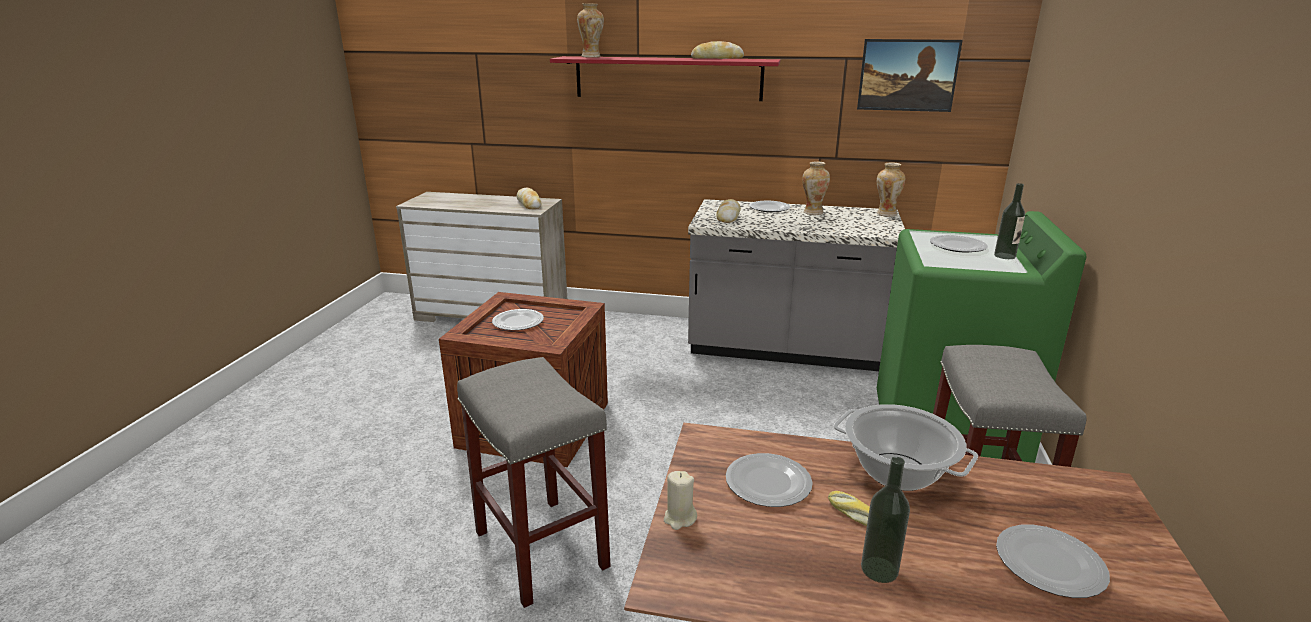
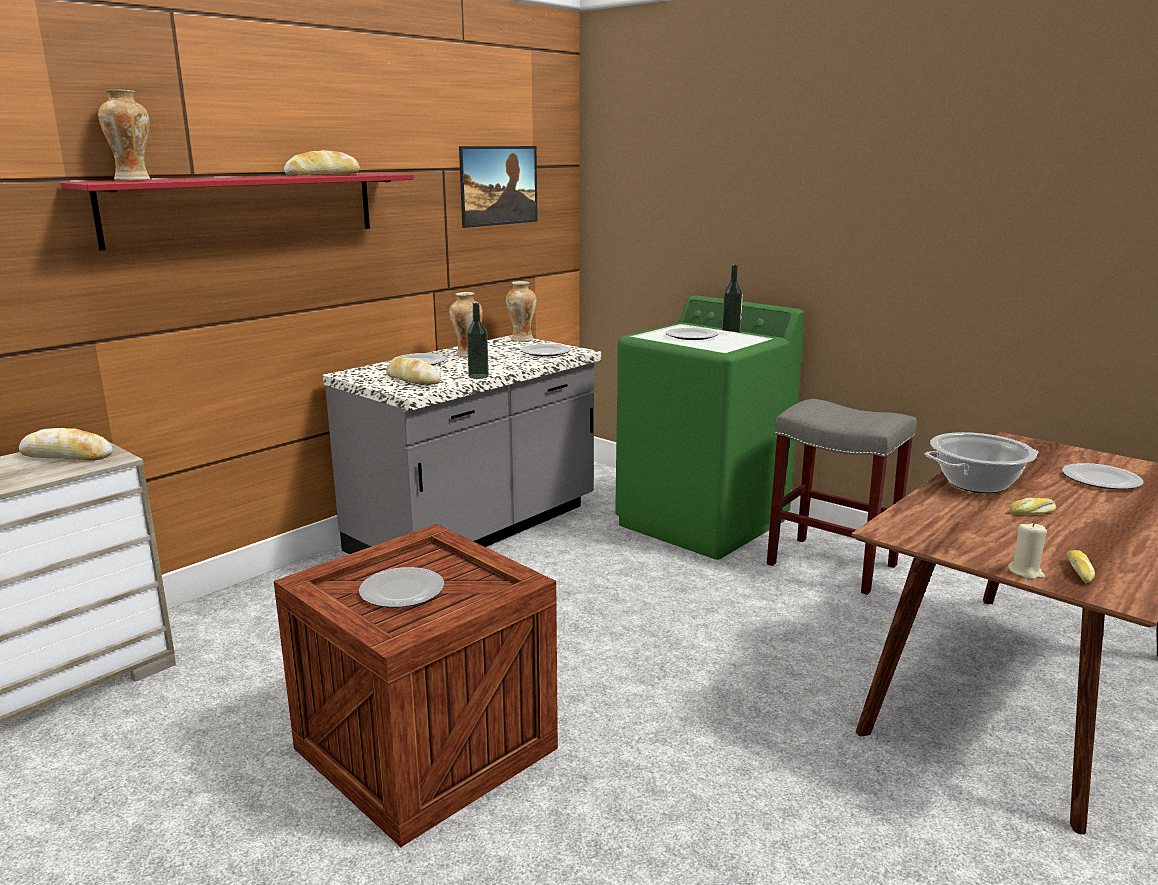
camera: 60 degrees left, 5 degrees down
(543, 550) = (713, 816): grey stool -> none
(710, 553) = (1080, 572): none -> bread
(768, 483) = (979, 527): plate -> plate (546, 352)
(879, 569) = (1106, 524): bottle -> bottle (478, 376)

